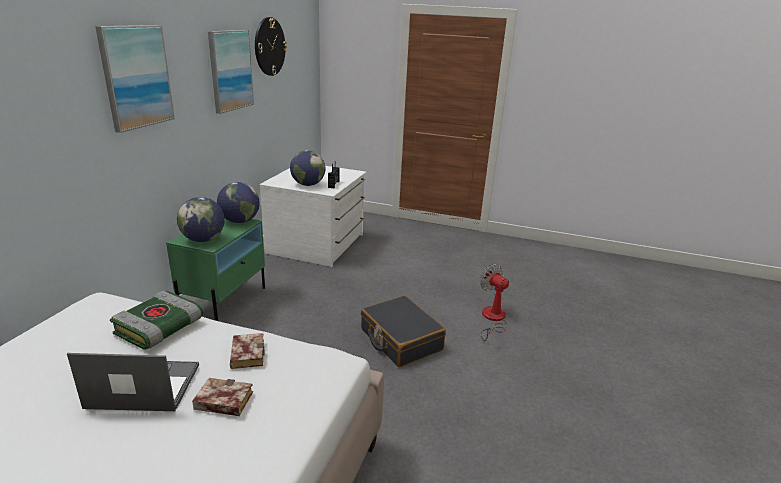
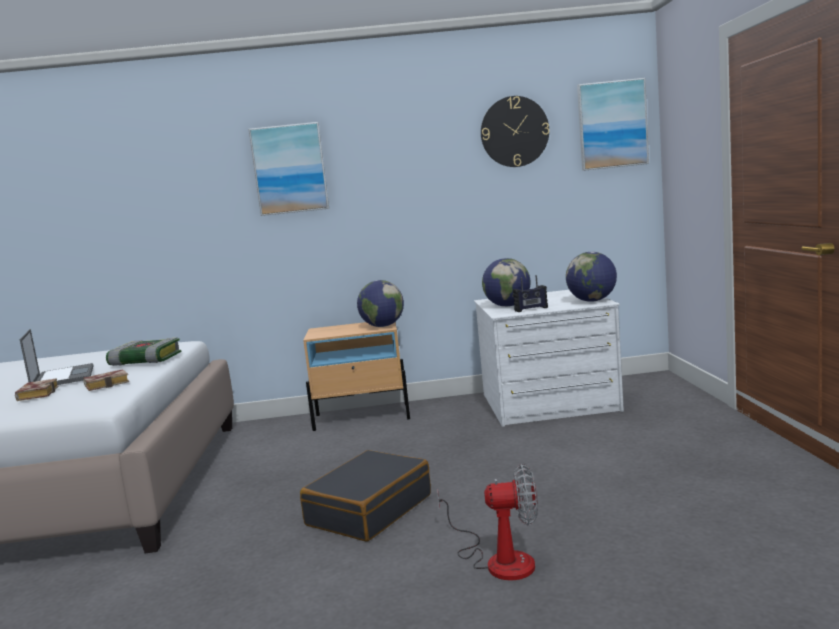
camera: 70 degrees right, 15 degrees down
(203, 239) = (325, 331): globe -> globe (592, 301)
(225, 302) = (362, 417): green nightstand -> beige nightstand
(230, 70) = (430, 162): picture -> picture (612, 125)
(492, 319) = (498, 560): fan -> fan turned 60 degrees clockwise

